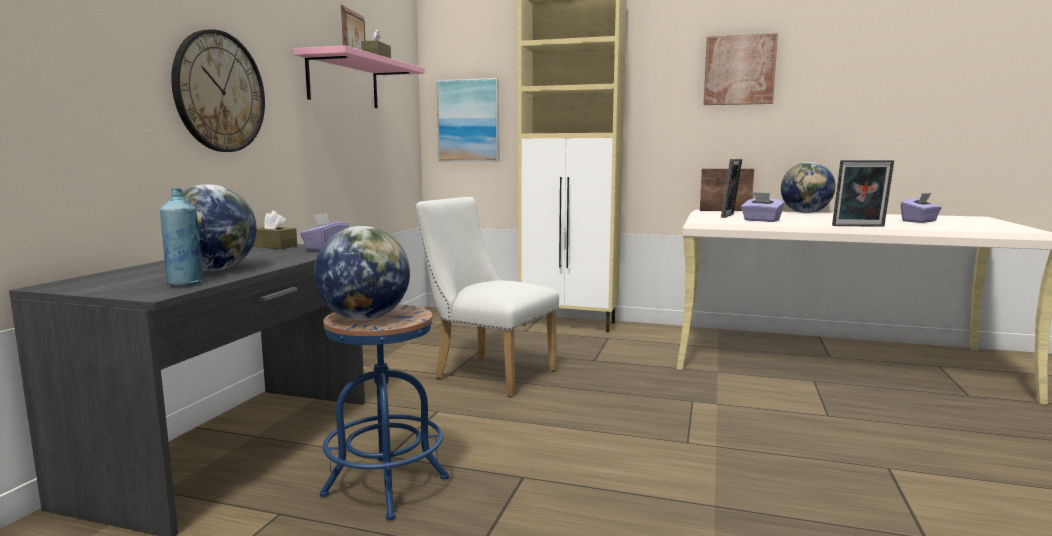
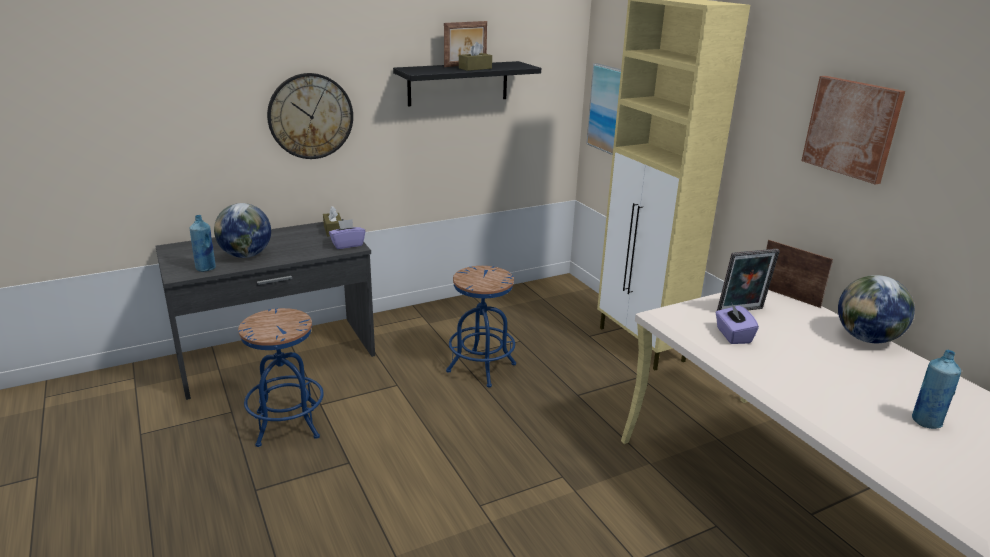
camera: 45 degrees right, 15 degrees up
(343, 82) = (458, 83): pink shelf -> black shelf
(365, 318) = (265, 323): globe -> none
(487, 373) = (481, 368): white chair -> blue stool
(859, 226) = (789, 395): picture frame -> none
(919, 221) = (926, 421): purple tissue box -> blue bottle

